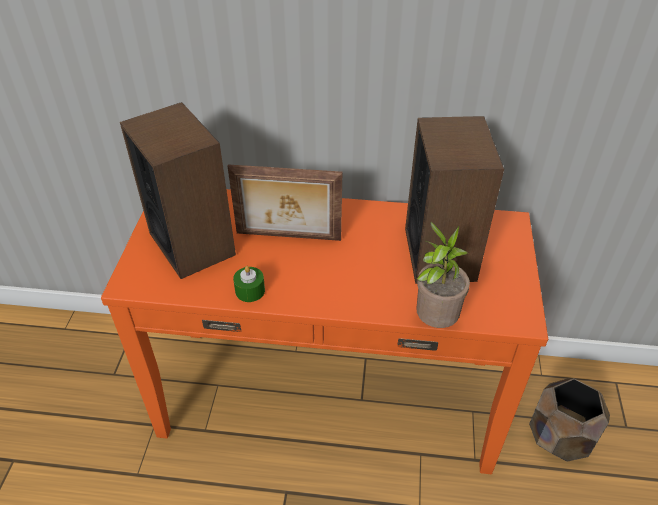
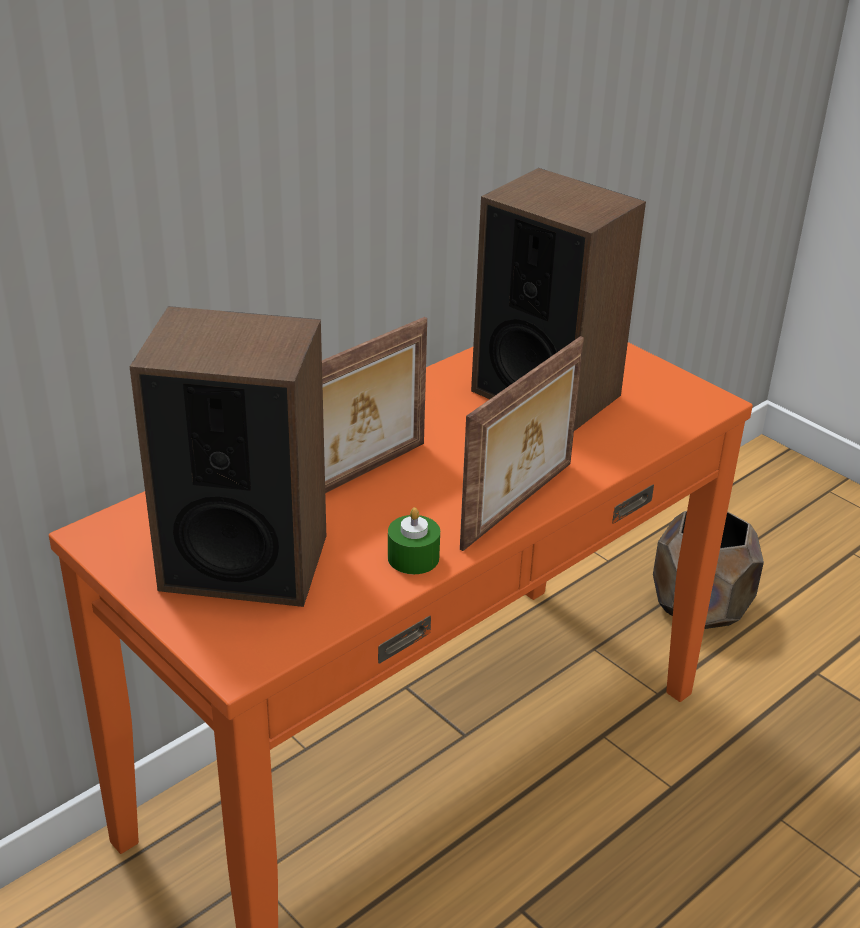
camera: 50 degrees left, 10 degrees down
(331, 302) = (520, 506): none -> picture frame
(434, 320) = (643, 453): potted plant -> none

